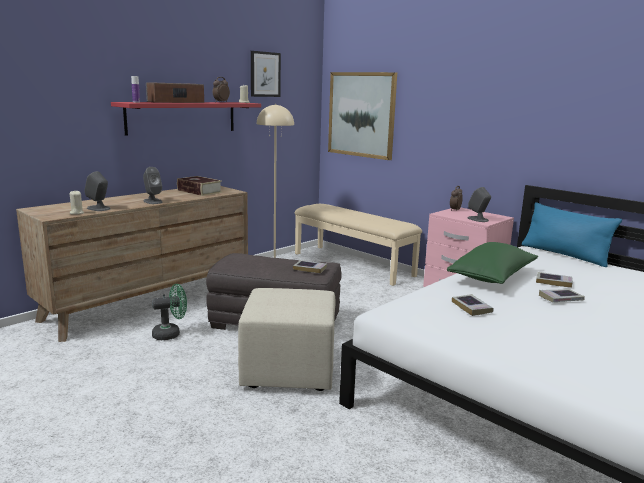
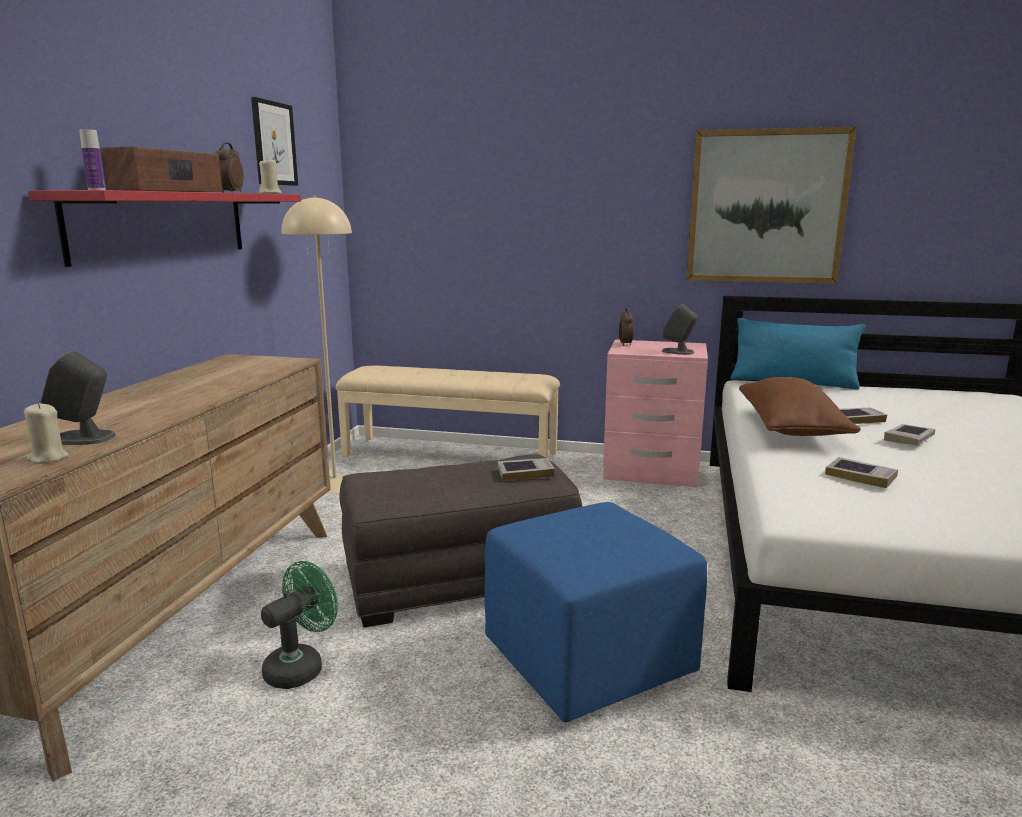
camera: 30 degrees left, 0 degrees up
(152, 201) = (179, 403): grey speaker -> none
(199, 191) = (231, 370): book -> none
(287, 371) = (586, 662): beige ottoman -> blue ottoman
(361, 114) = (429, 213): picture -> picture (766, 207)
(492, 277) = (790, 428): green pillow -> brown pillow

